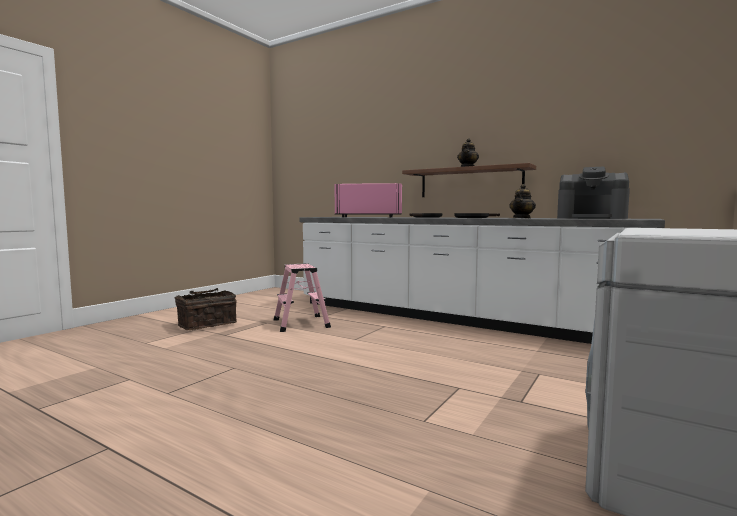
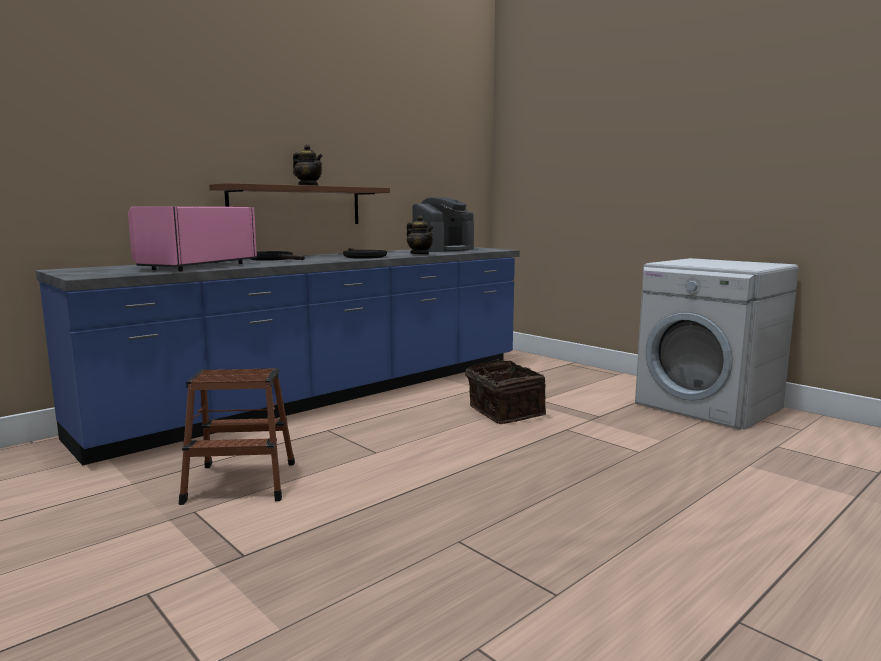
camera: 75 degrees left, 5 degrees up
(206, 324) = (115, 584): basket -> basket (503, 412)
(301, 323) = (241, 481): pink step ladder -> brown step ladder
(452, 318) = (330, 395): white counter -> blue counter

